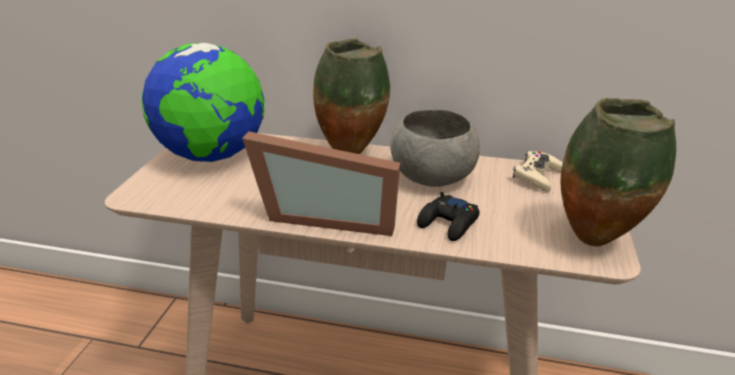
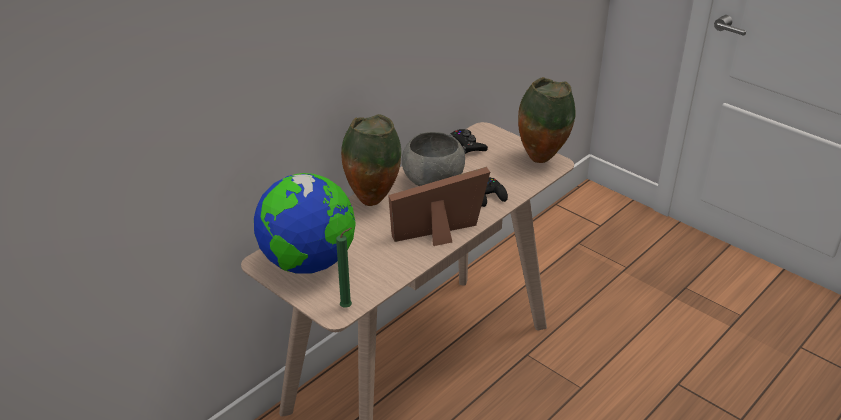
camera: 60 degrees left, 5 degrees up
(146, 199) = (348, 307): none -> green candle
(328, 215) = (441, 235): picture frame -> picture frame turned 150 degrees counterclockwise
(537, 176) = (467, 145): beige game controller -> black game controller

